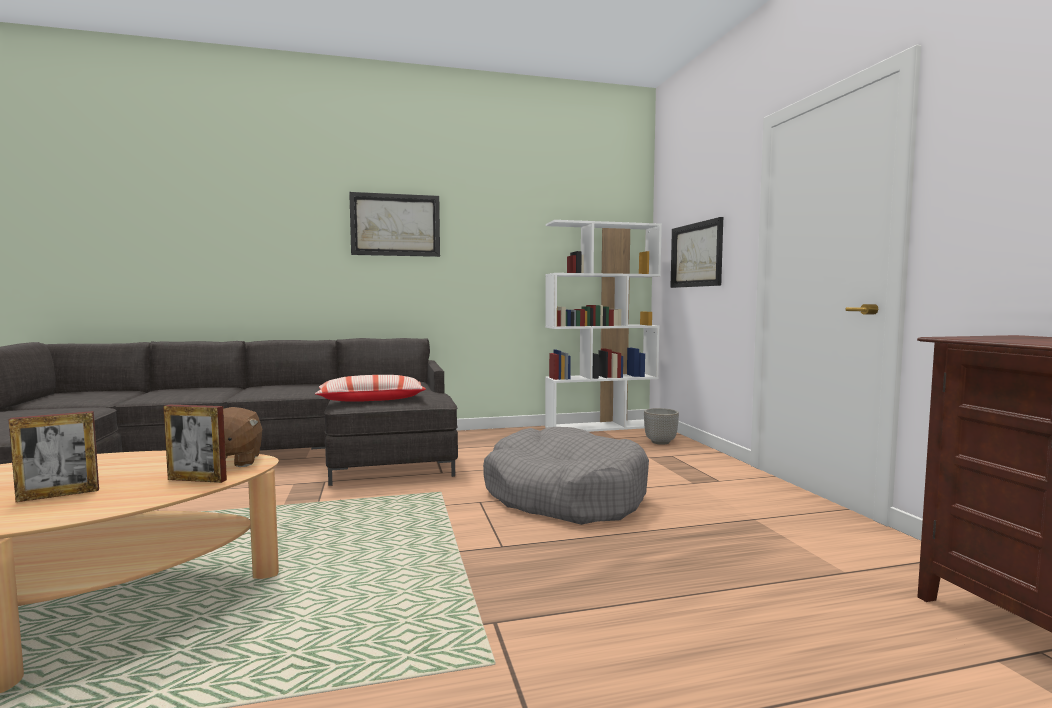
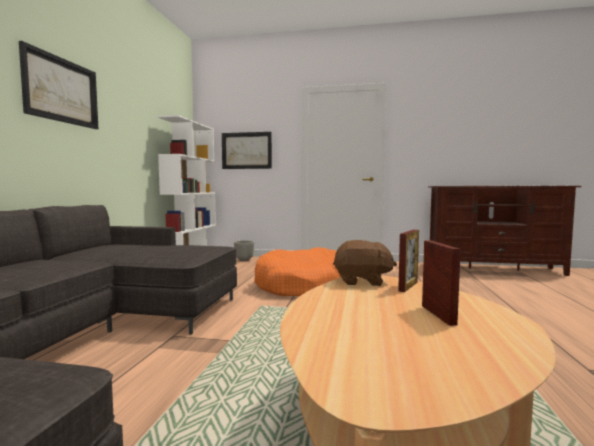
camera: 65 degrees left, 0 degrees up
(371, 400) = (184, 253): pillow -> none
(564, 496) = (303, 285): grey dog bed -> orange dog bed

